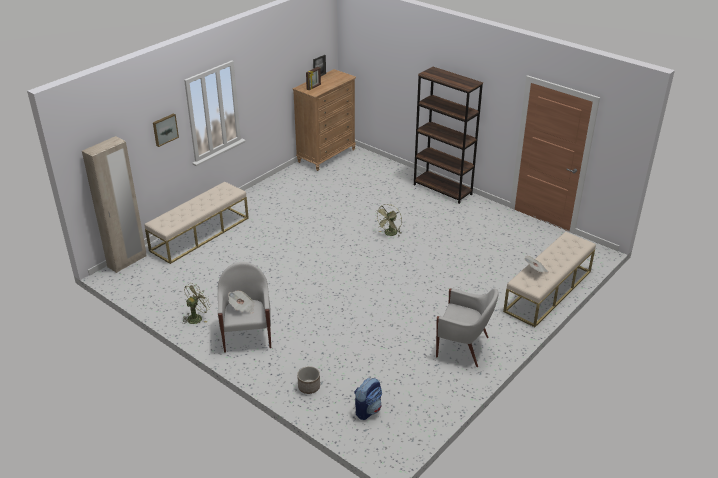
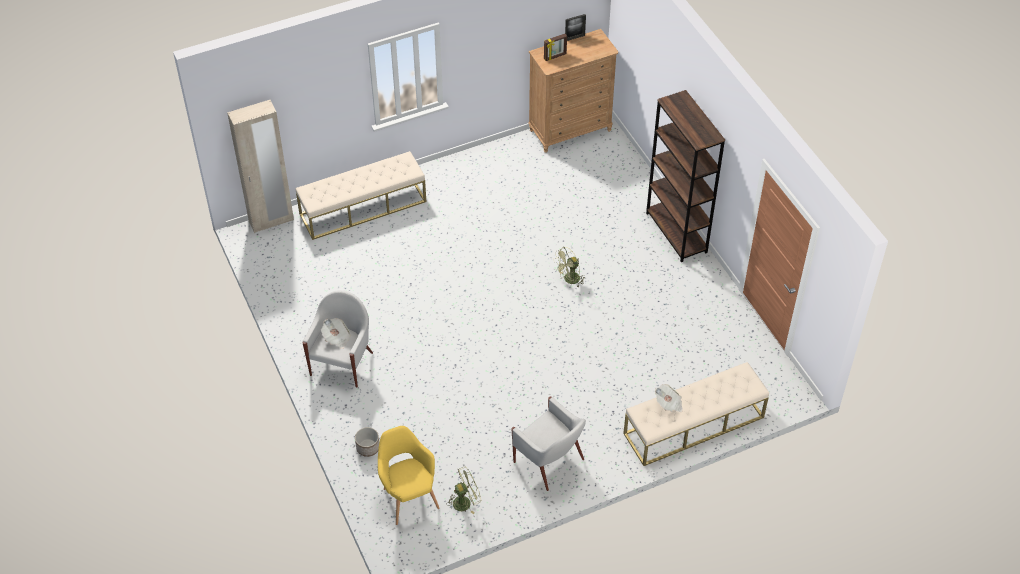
camera: 25 degrees right, 15 degrees up
(164, 129) = (336, 93): picture -> none
(197, 317) = (305, 321): green fan -> green fan (465, 501)
(368, 410) = (408, 496): backpack -> yellow armchair

